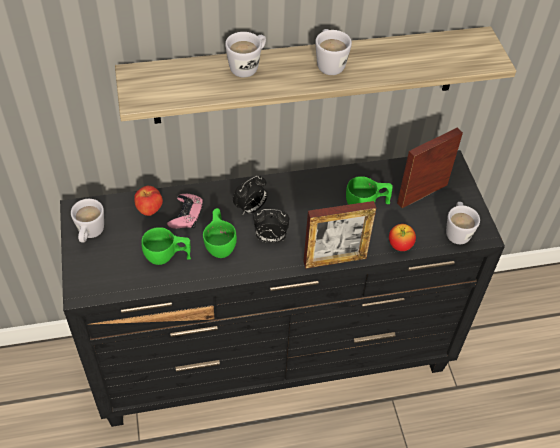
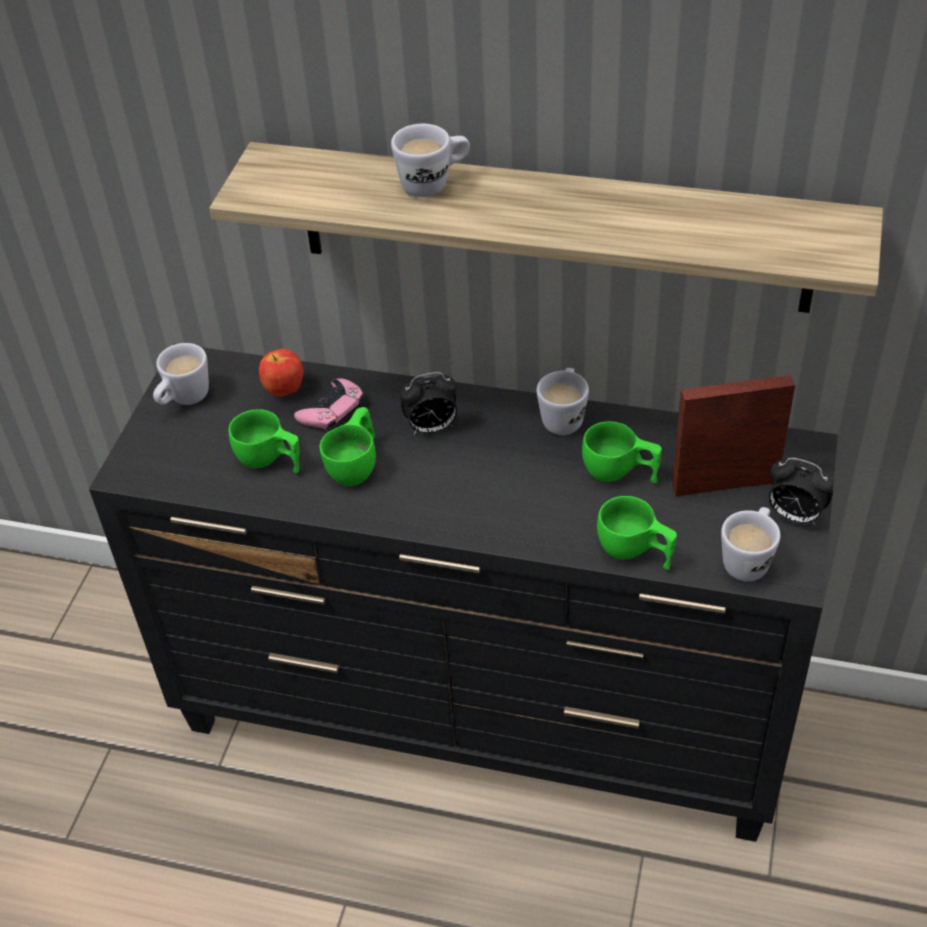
camera: 30 degrees right, 5 degrees down
(270, 238) = (434, 480): alarm clock -> alarm clock (794, 516)
(329, 63) = (561, 205): white mug -> white mug (564, 416)
(335, 260) = (515, 541): picture frame -> none
(400, 246) = (635, 552): apple -> green cup

